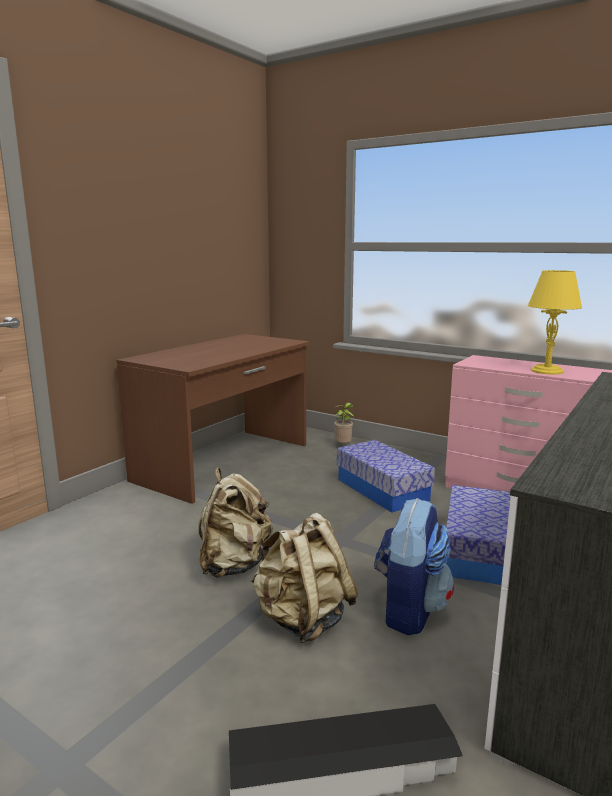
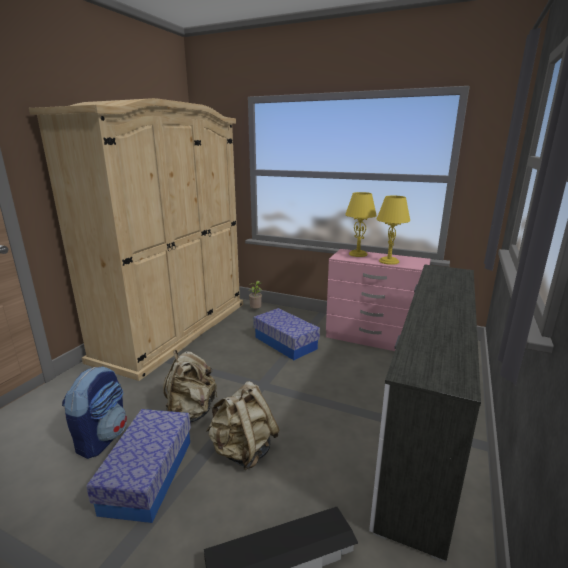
camera: 10 degrees left, 5 degrees up
(225, 462) = (175, 329): brown desk -> beige wardrobe
(409, 609) = (312, 433): backpack -> backpack (102, 437)
(477, 551) = (350, 384): storage box -> storage box (148, 475)
(499, 361) = (358, 254): none -> yellow table lamp

